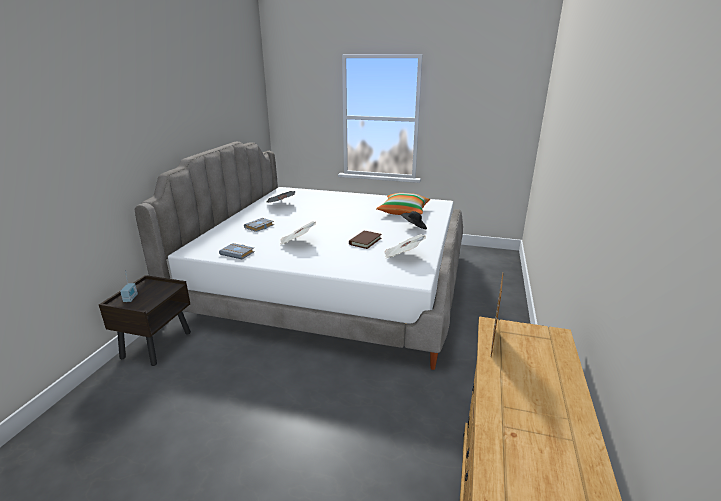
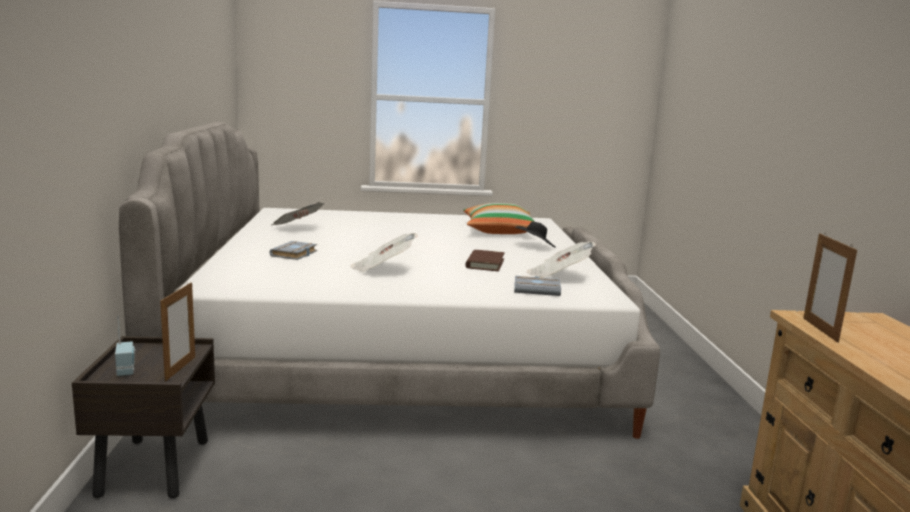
camera: 20 degrees left, 10 degrees down
(156, 300) = (180, 368): none -> picture frame
(238, 253) = (300, 286): grey book -> grey book (537, 290)

